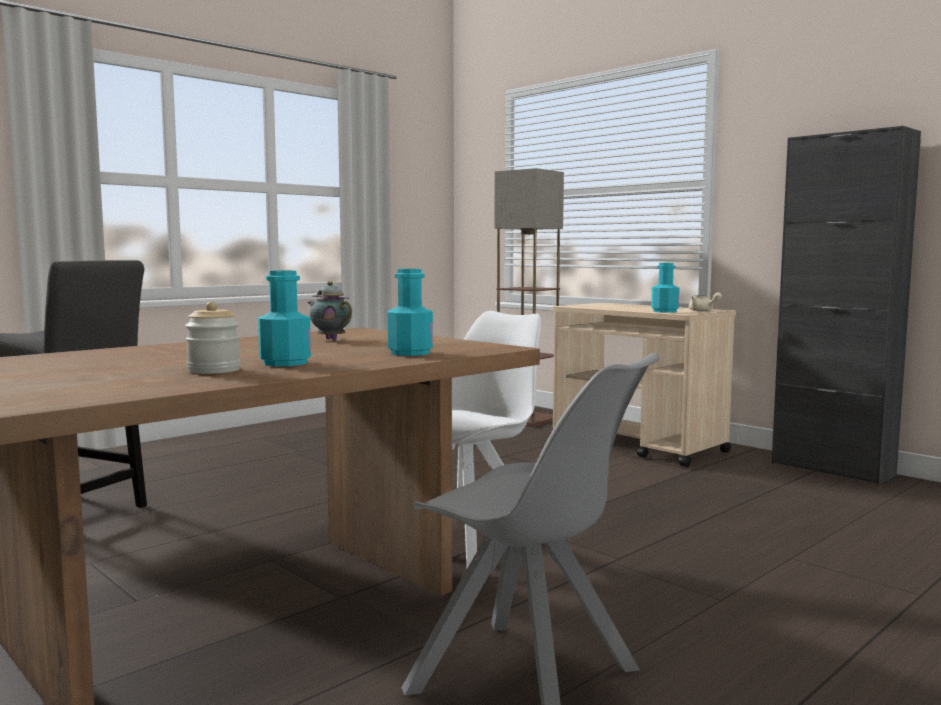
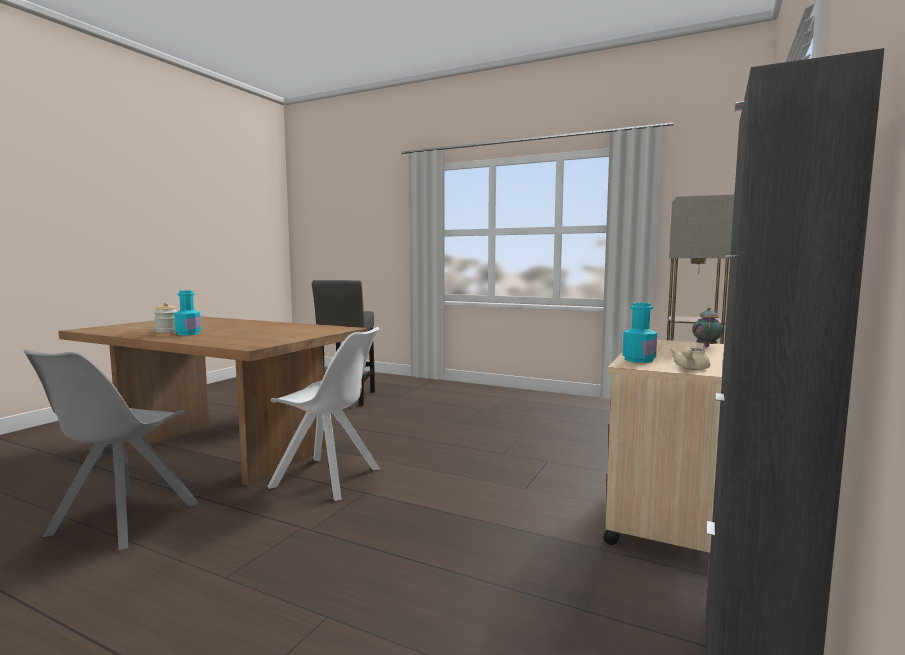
camera: 70 degrees right, 0 degrees up
(330, 339) = (293, 329): teapot -> teapot (706, 346)
(410, 353) = (224, 340): turquoise bottle -> none

